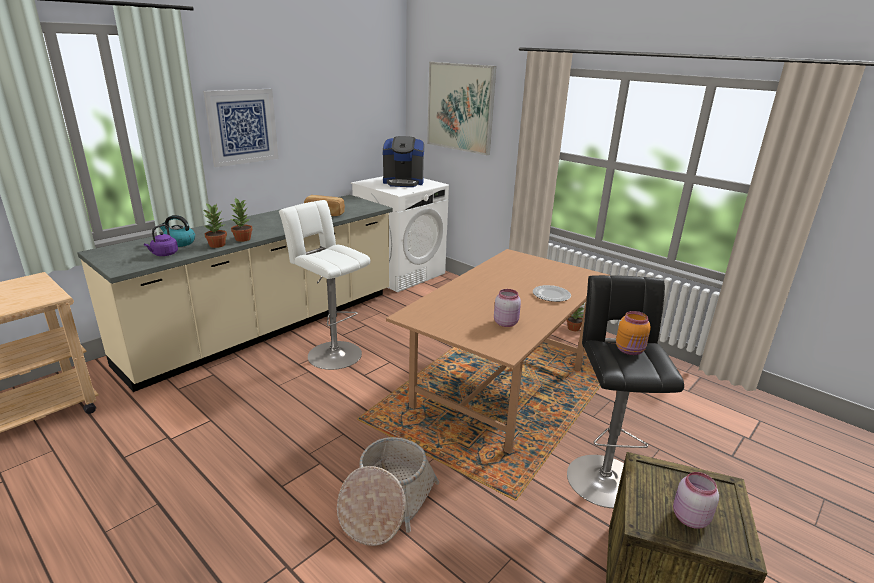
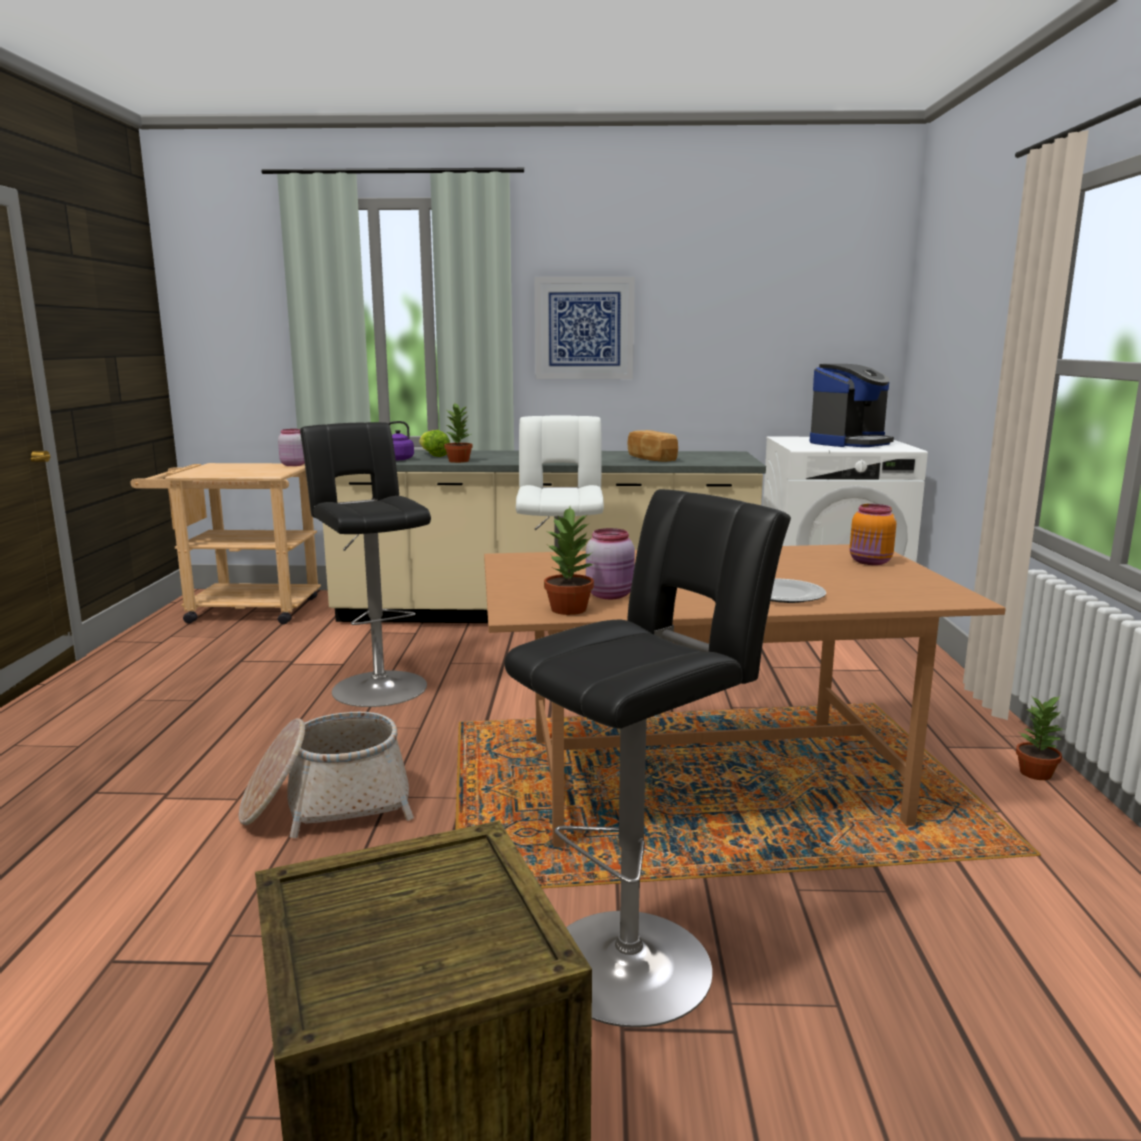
camera: 50 degrees right, 10 degrees down
(179, 243) = (433, 455): kettle -> lettuce
(243, 239) = (496, 461): potted plant -> potted plant (569, 609)
(265, 422) = (377, 686): none -> black stool
(403, 182) = (849, 443): coffee machine -> coffee machine turned 90 degrees counterclockwise
(460, 107) = (961, 301): picture -> none
(630, 350) = (647, 645): orange jar -> orange jar (870, 562)
(688, 518) = (371, 928): pink jar -> pink jar (293, 465)

